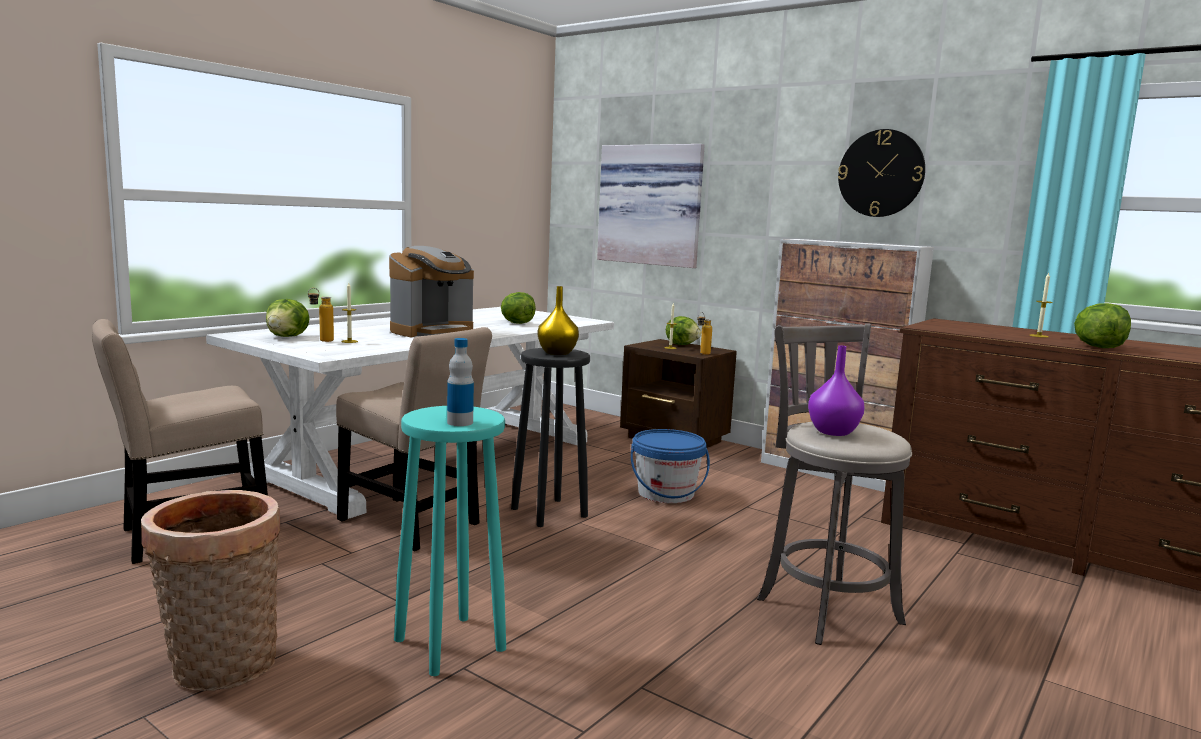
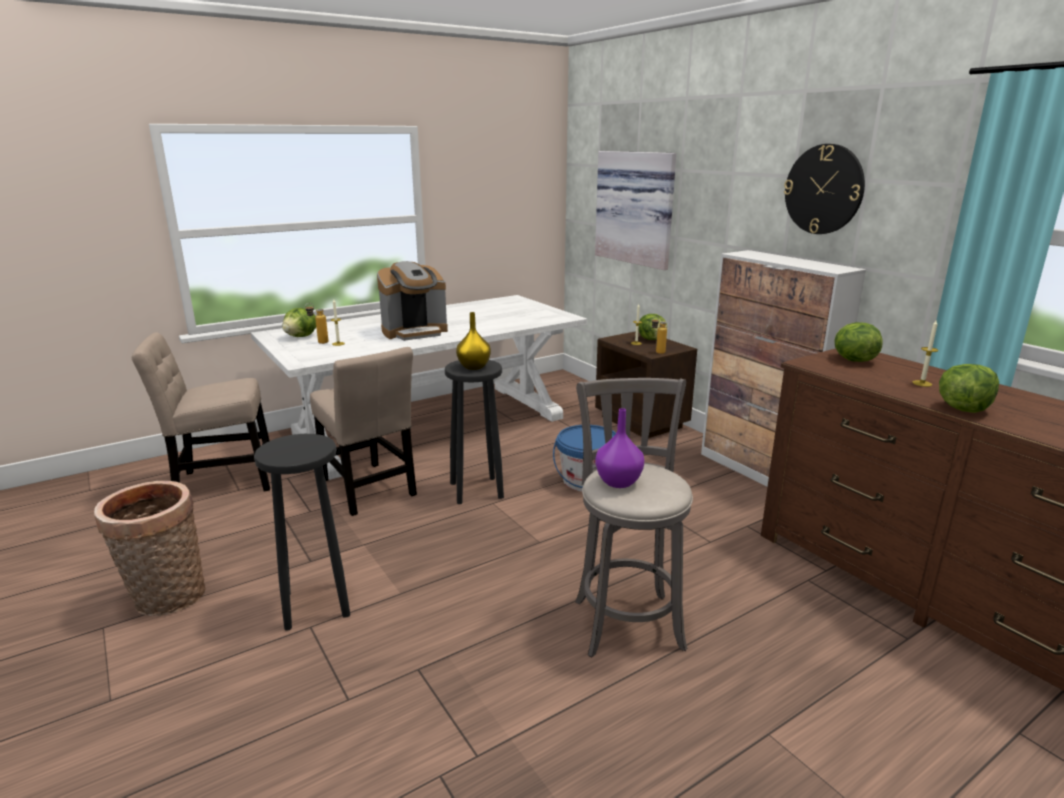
camera: 20 degrees right, 10 degrees up
(451, 644) = (317, 604): turquoise stool -> black stool
(460, 422) = (290, 456): bottle -> none
(516, 323) = (497, 320): lettuce -> lettuce (853, 360)

